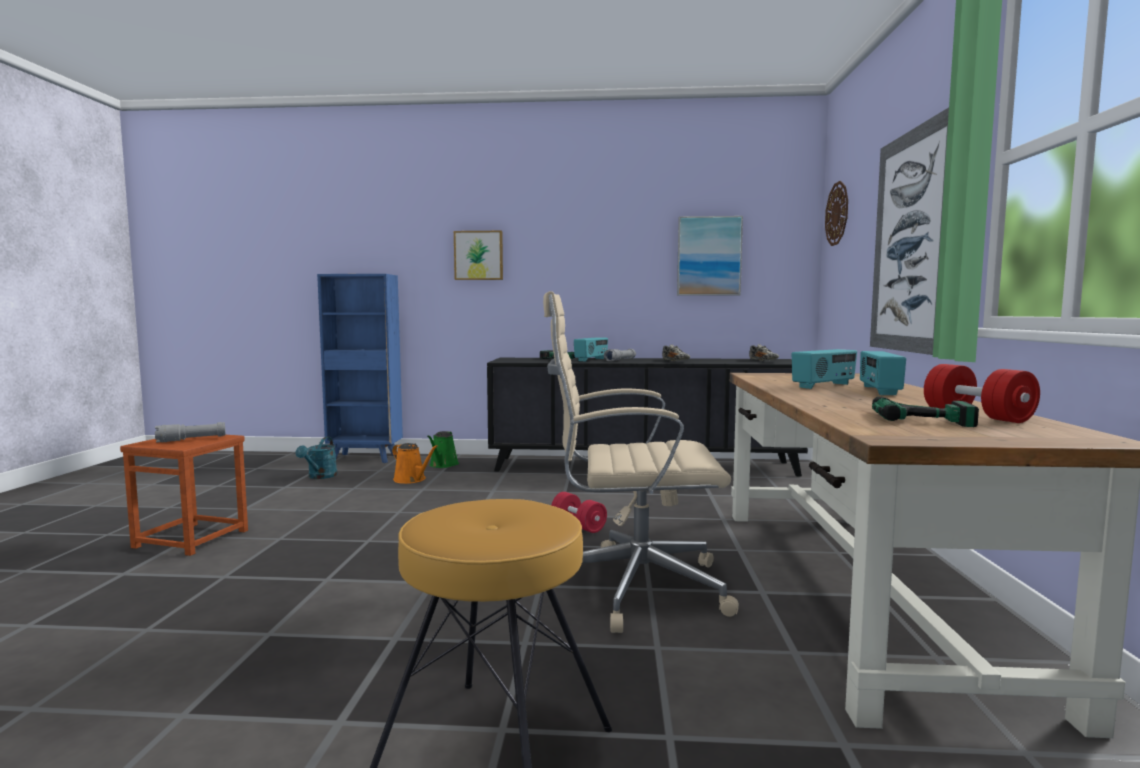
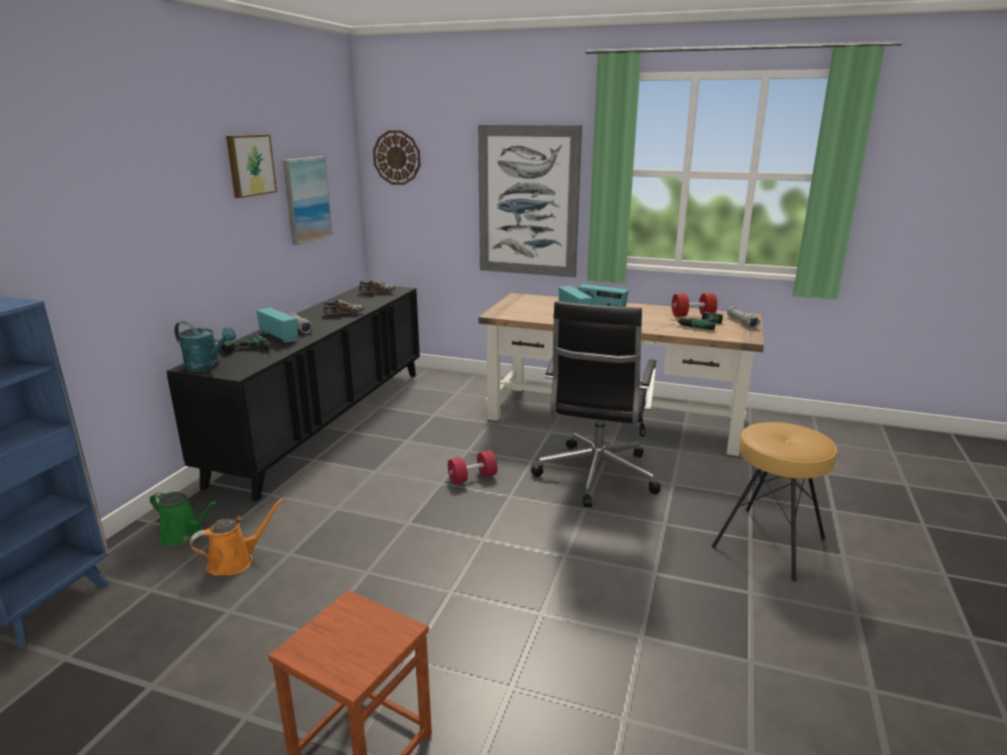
camera: 75 degrees left, 15 degrees up
(191, 439) = (353, 632): grey flashlight -> grey flashlight (741, 322)
(320, 477) = (125, 650): turquoise watering can -> turquoise watering can (207, 366)
(479, 255) = (104, 235): picture -> picture (249, 165)
(632, 587) = (595, 477): beige office chair -> black office chair

